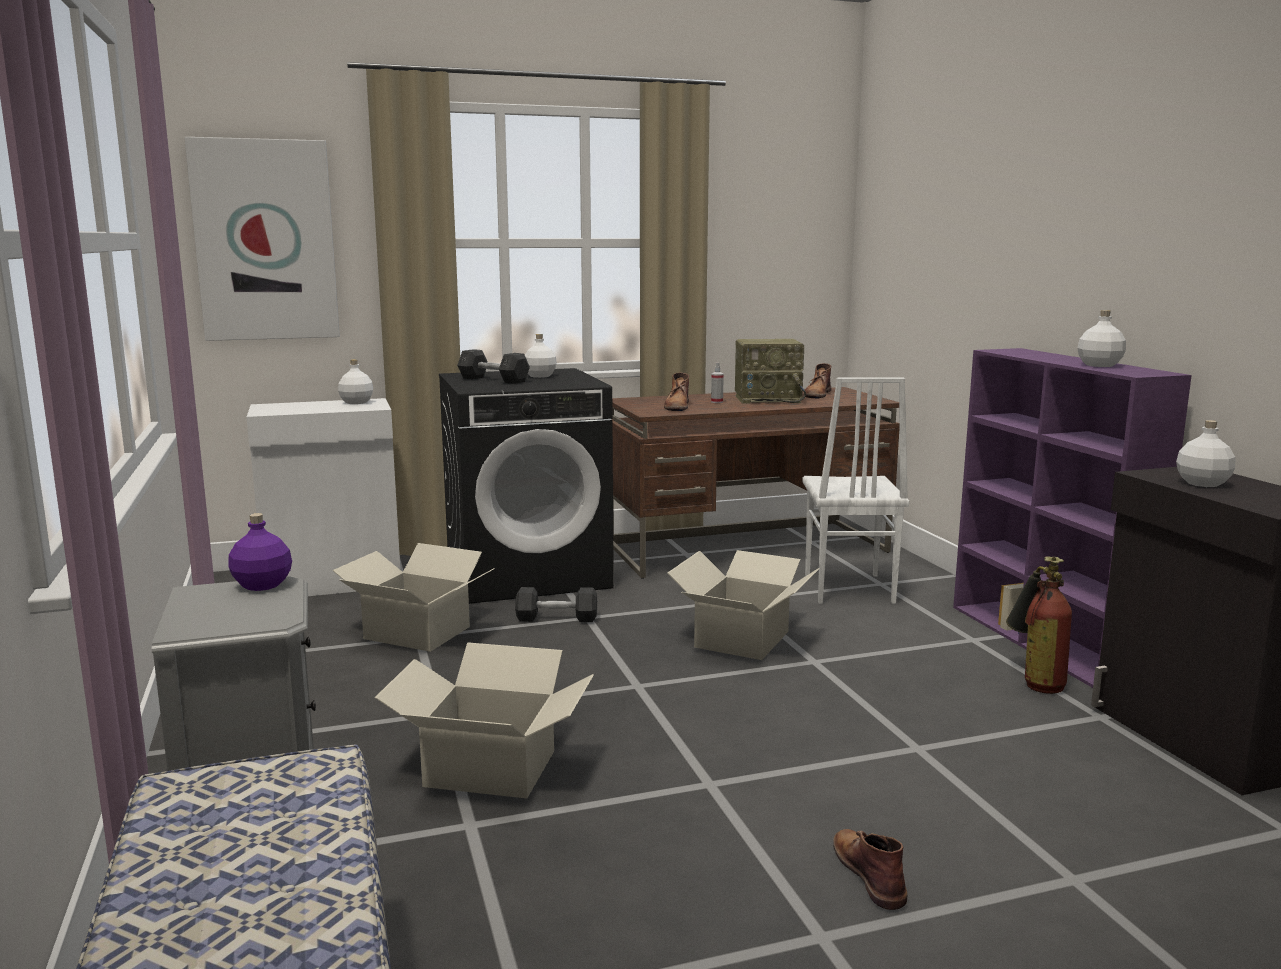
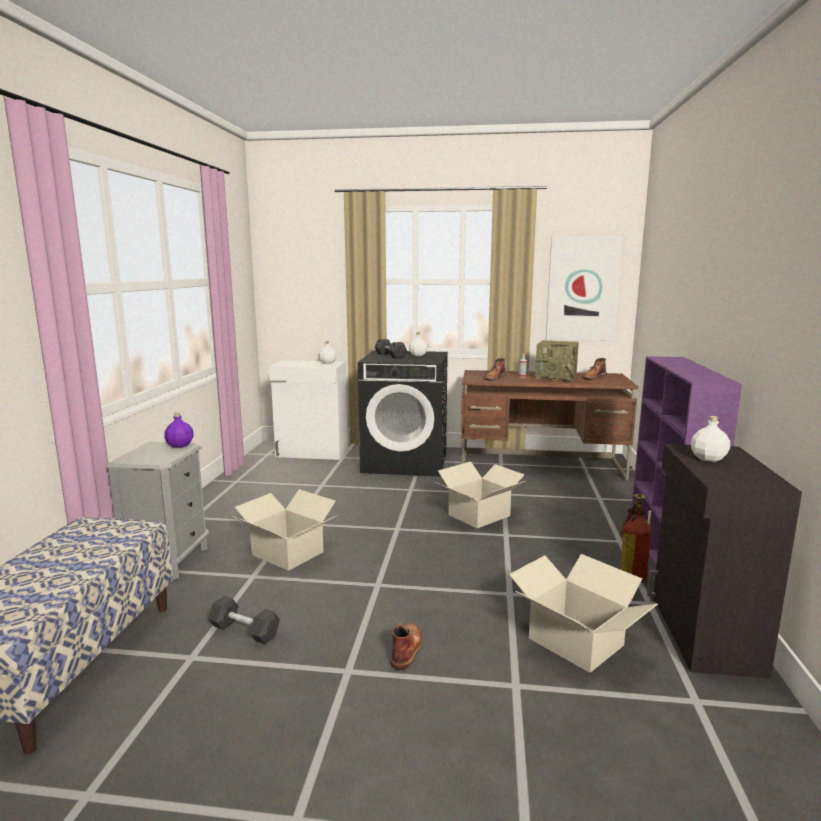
camera: 25 degrees right, 0 degrees up
(265, 240) = (296, 279): picture -> picture (582, 288)
(417, 633) = (323, 483): cardboard box -> cardboard box (575, 642)
(557, 618) = (395, 487): grey dumbbell -> grey dumbbell (244, 631)
(847, 589) = (574, 498): white chair -> none
(1099, 365) = (695, 372): white bottle -> none

